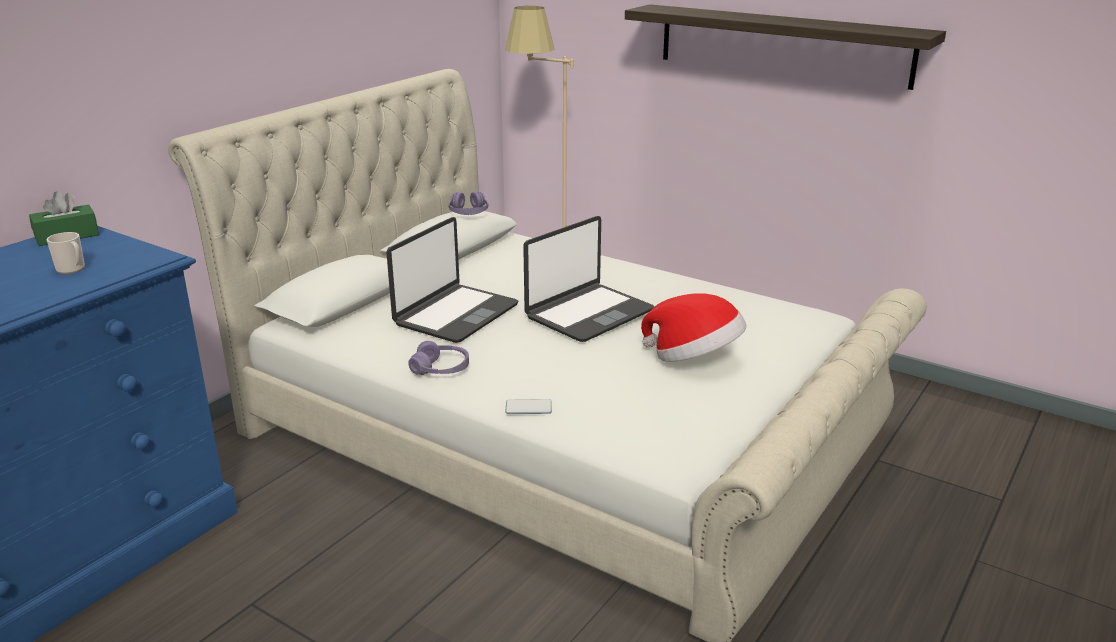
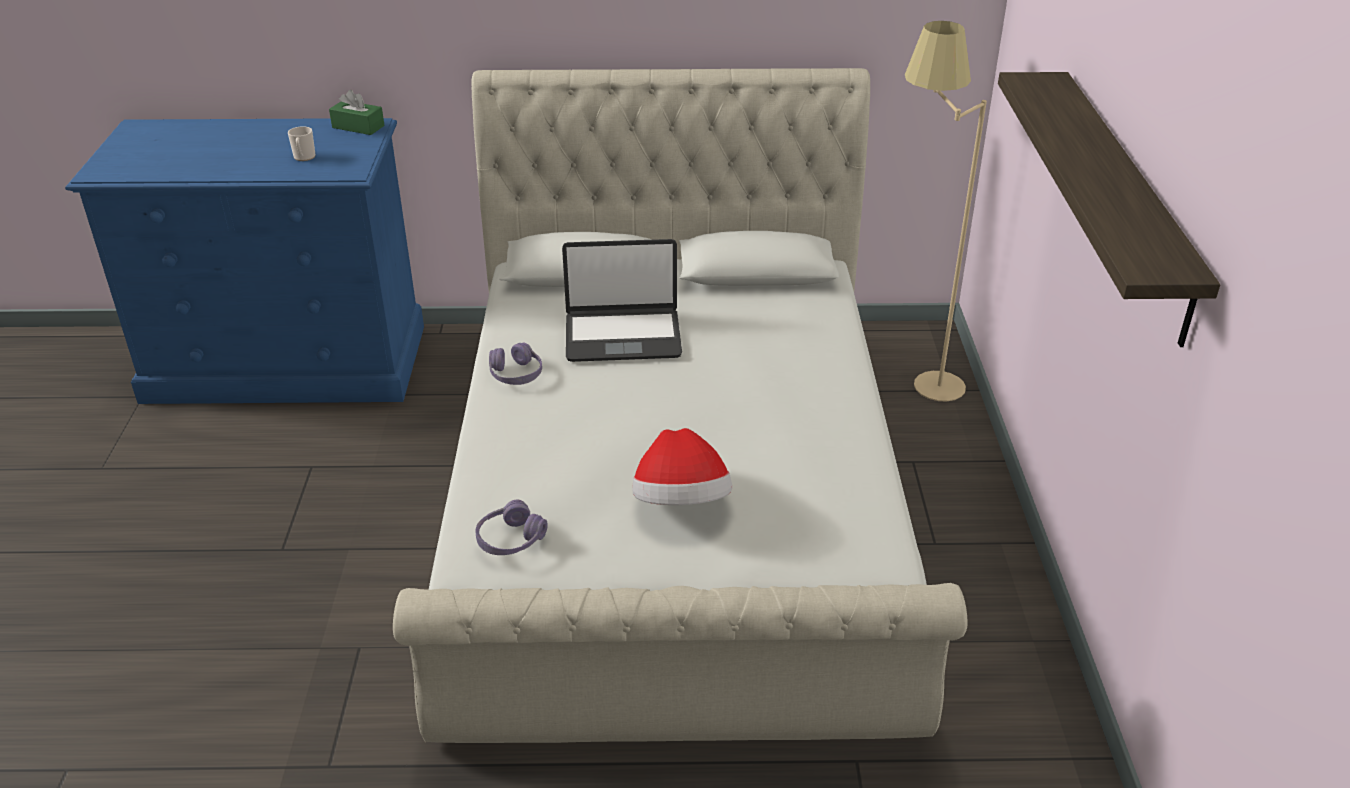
camera: 55 degrees right, 10 degrees up
(468, 212) = (787, 241): purple headphones -> purple headphones (510, 539)
(528, 408) = (492, 446): phone -> none
(588, 314) = (702, 404): laptop -> none

